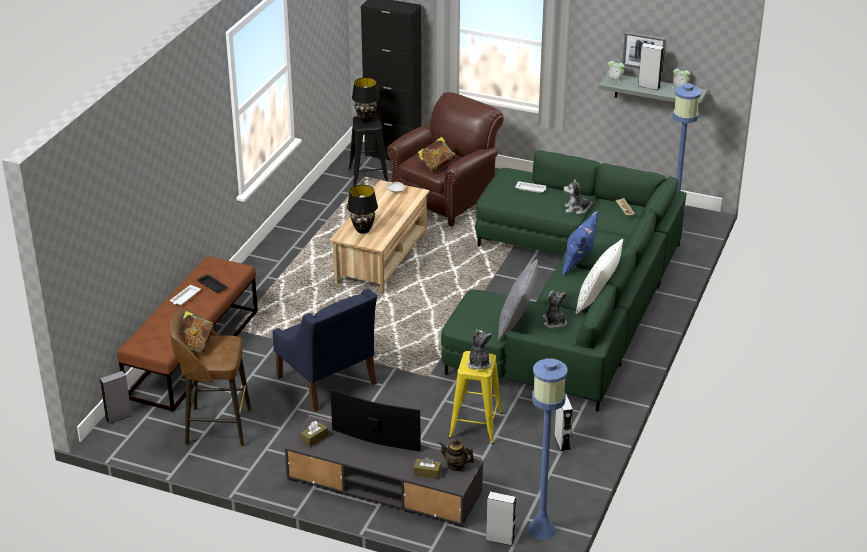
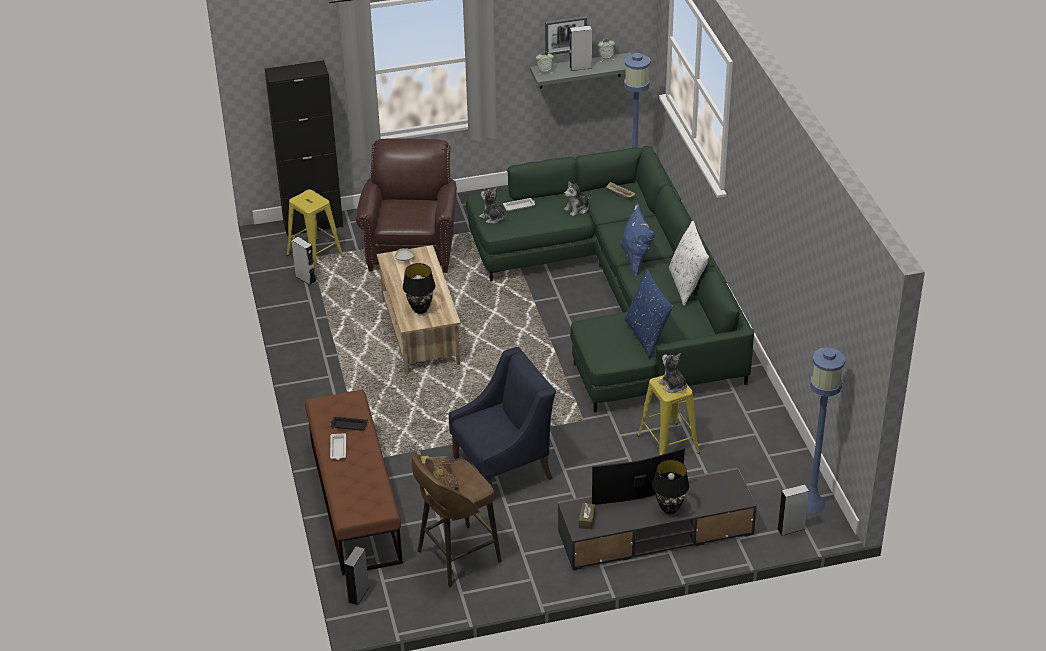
camera: 35 degrees left, 5 degrees up
(327, 381) = (504, 467): blue armchair -> blue armchair turned 45 degrees counterclockwise
(366, 119) = (305, 198): black table lamp -> black table lamp (669, 509)
(368, 177) = (315, 256): black stool -> yellow stool
(427, 473) = (708, 501): brown tissue box -> none
(437, 166) = (415, 218): book -> none
(456, 466) = (723, 484): teapot -> none
(517, 323) = (647, 336): grey pillow -> blue pillow
(554, 322) = (675, 321): plush toy -> plush toy (493, 217)
(562, 442) = (749, 424): grey speaker -> grey speaker (306, 279)

